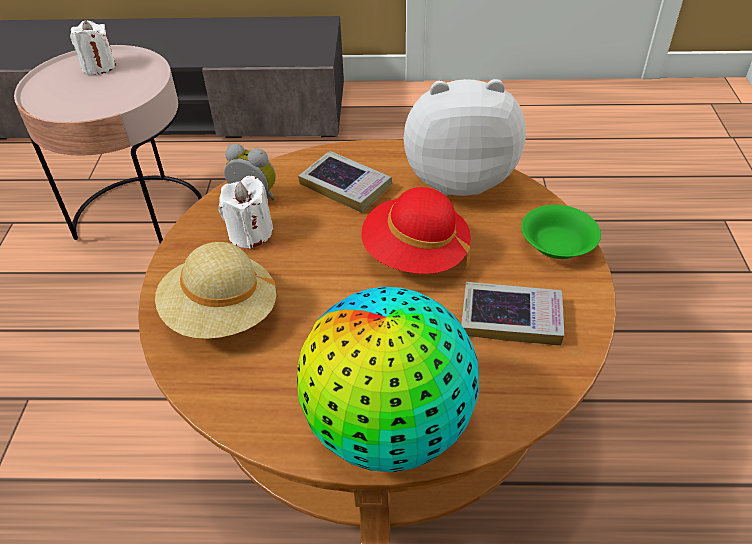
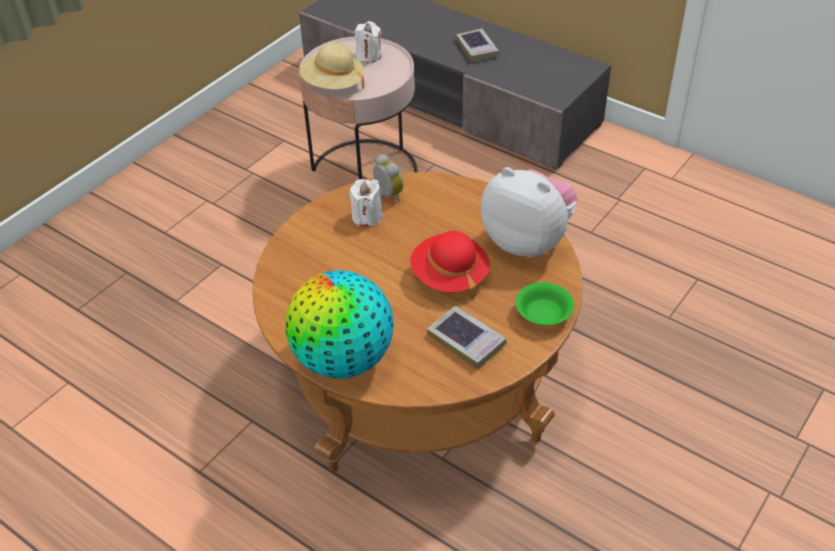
camera: 35 degrees right, 0 degrees up
(221, 314) = (312, 257): beige hat -> beige hat (333, 84)
(345, 186) = (450, 212): book -> book (477, 48)

